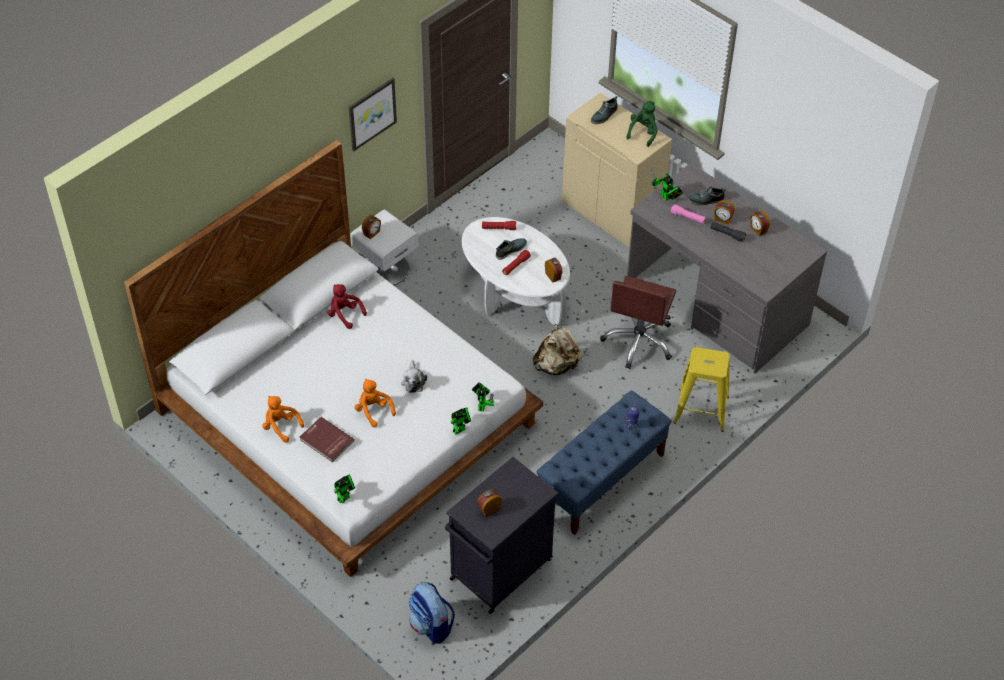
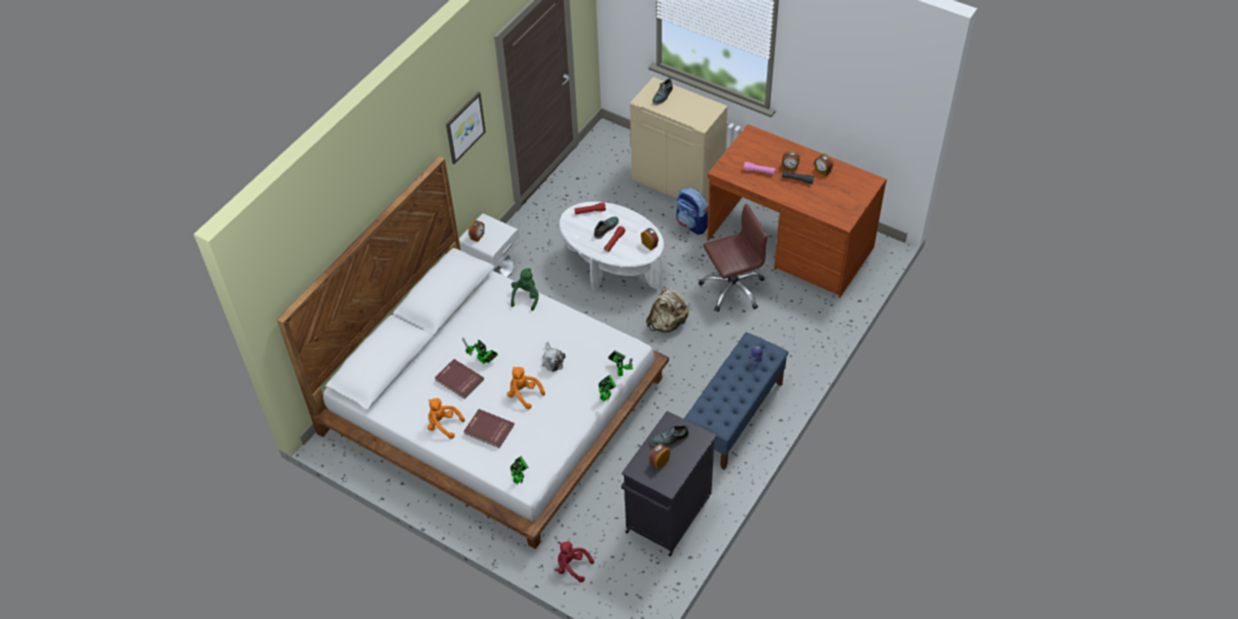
camera: 10 degrees left, 0 degrees up
(309, 383) = (459, 380): none -> red book
(344, 314) = (474, 313): red plush toy -> red plush toy (572, 566)
(431, 625) = (620, 578): backpack -> backpack (692, 224)
(639, 341) = (732, 288): brown office chair -> brown office chair turned 120 degrees counterclockwise
(643, 133) = (701, 105): green plush toy -> green plush toy (526, 297)
(666, 197) = (735, 157): toy robot -> toy robot (483, 360)
(701, 410) = (803, 338): yellow stool -> none
(706, 200) = (770, 153): shoe -> shoe (670, 439)
(716, 304) = (790, 244): grey desk -> brown desk

